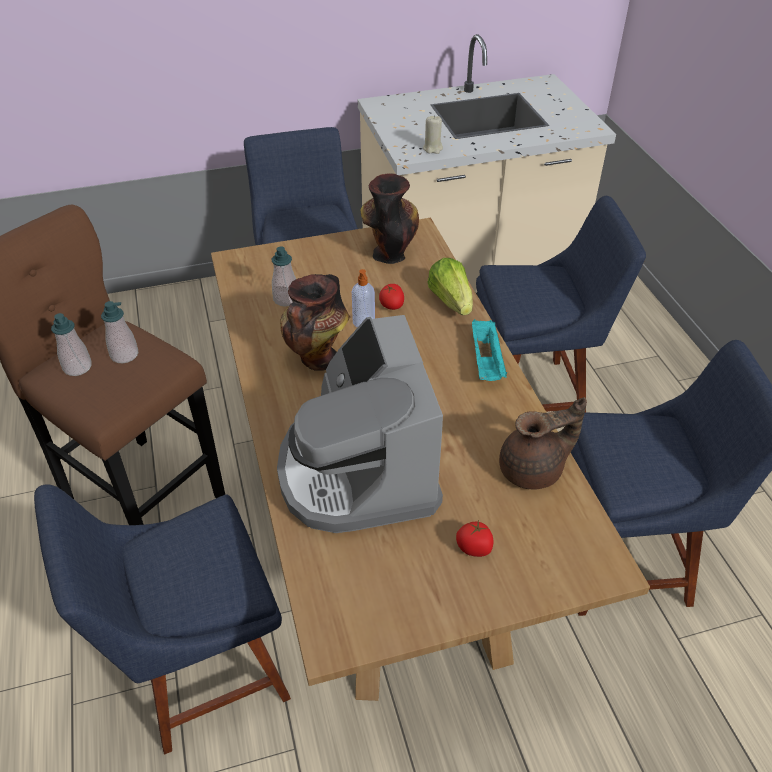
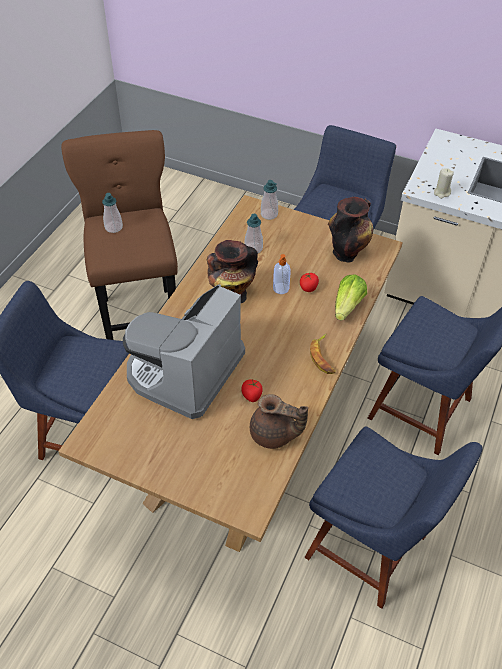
camera: 40 degrees right, 5 degrees up
(124, 355) = (141, 233): soap dispenser -> soap dispenser (269, 214)
(474, 548) = (195, 450): tomato -> tomato (252, 396)
(487, 362) = (323, 357): turquoise tray -> banana

